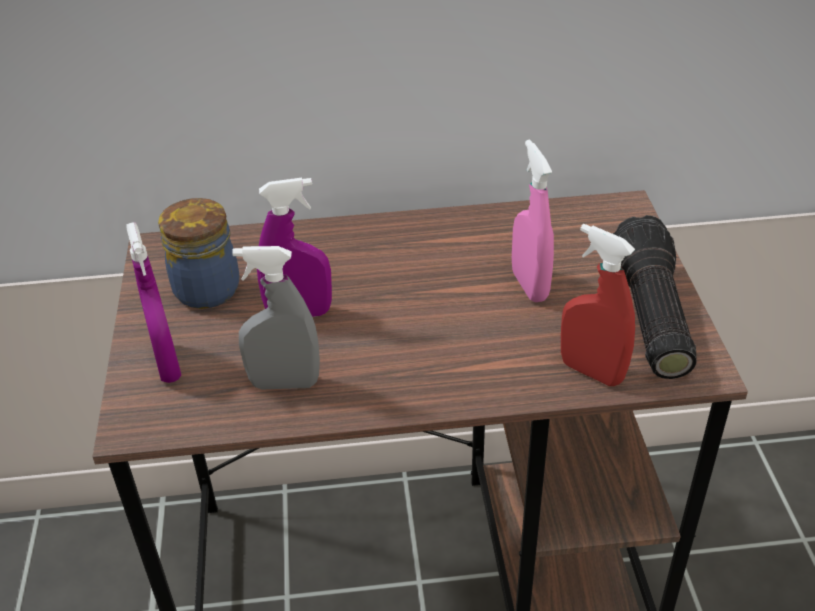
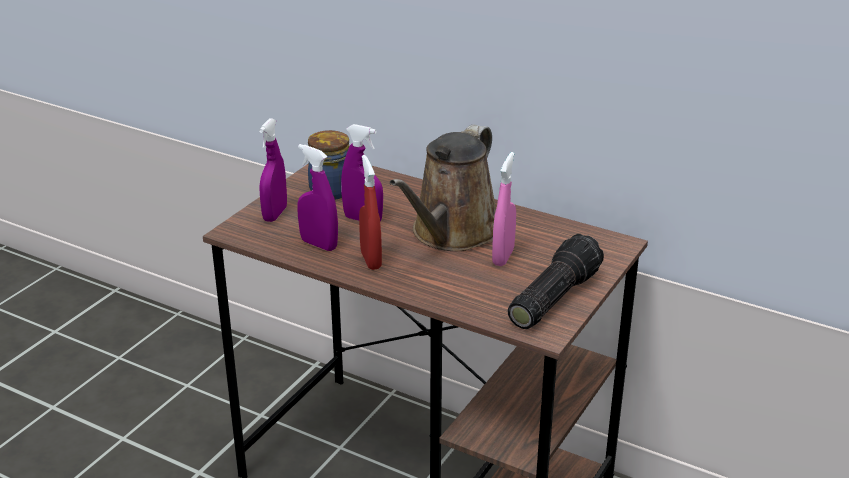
camera: 35 degrees right, 10 degrees down
(284, 383) = (319, 244): grey spray bottle -> purple spray bottle
(433, 282) = (451, 233): none -> brown watering can
(591, 371) = (481, 306): red spray bottle -> red spray bottle (371, 260)

